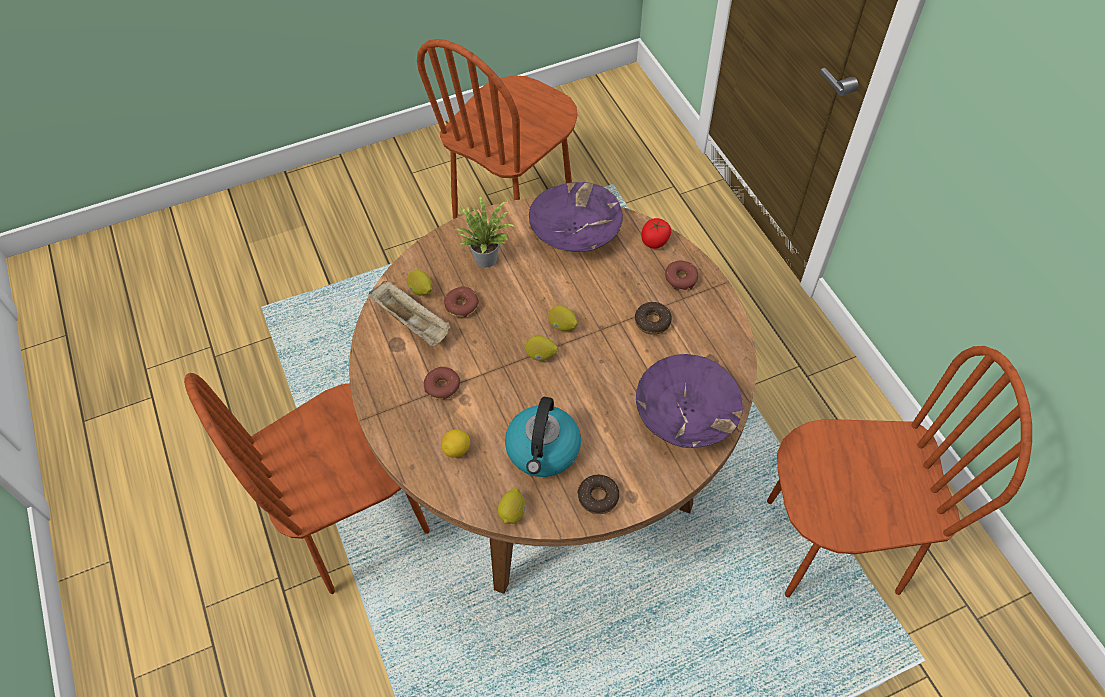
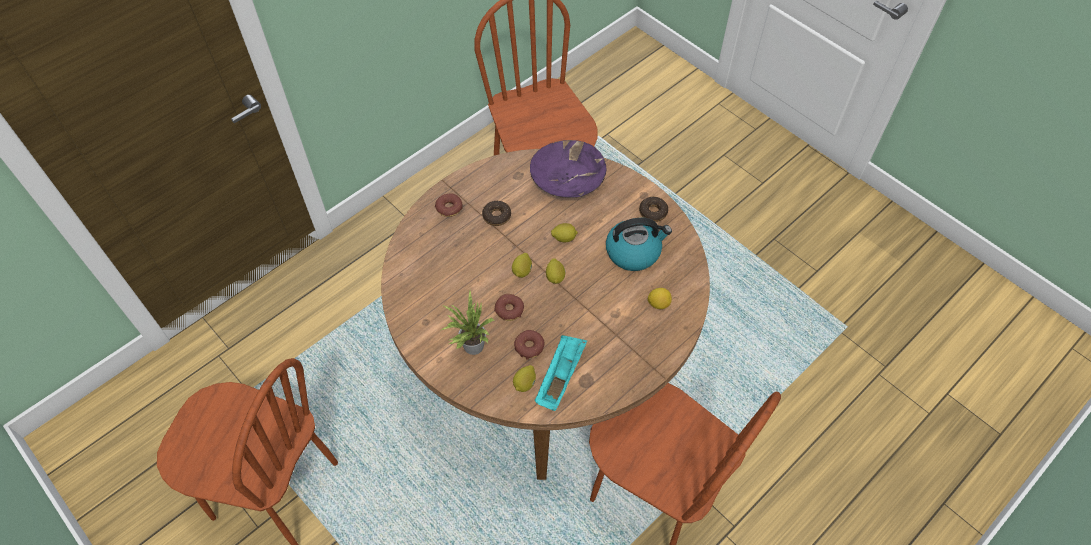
camera: 110 degrees left, 0 degrees up
(413, 322) = (560, 377): beige tray -> turquoise tray
(442, 386) = (611, 332): donut -> donut (509, 310)
(512, 512) = (688, 255): lemon -> lemon (564, 238)
(576, 231) = (421, 289): purple bowl -> none
(654, 241) = (415, 233): tomato -> none

